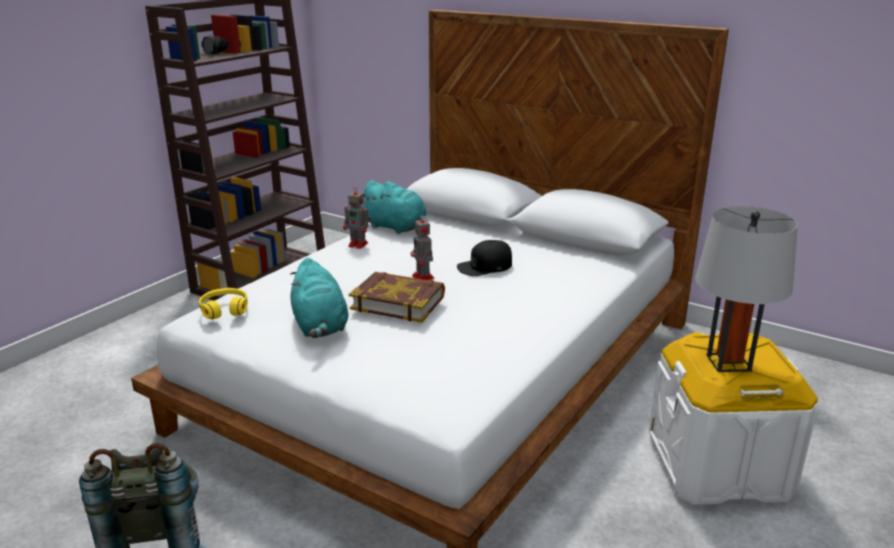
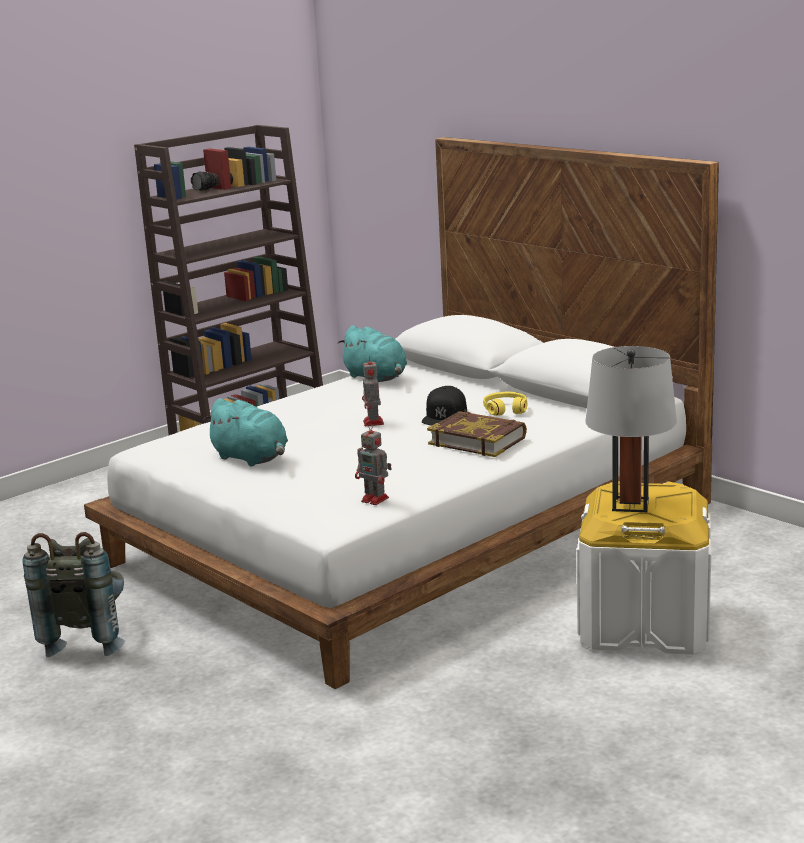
camera: 15 degrees right, 5 degrees down
(224, 309) = (170, 441): yellow headphones -> yellow headphones (505, 409)
(320, 326) = (252, 458): turquoise plush toy -> turquoise plush toy turned 45 degrees counterclockwise
(359, 245) = (327, 393): toy robot -> toy robot (376, 500)
(398, 302) = (335, 442): book -> book (477, 440)
(485, 266) = (444, 415): black cap -> black cap turned 60 degrees counterclockwise

